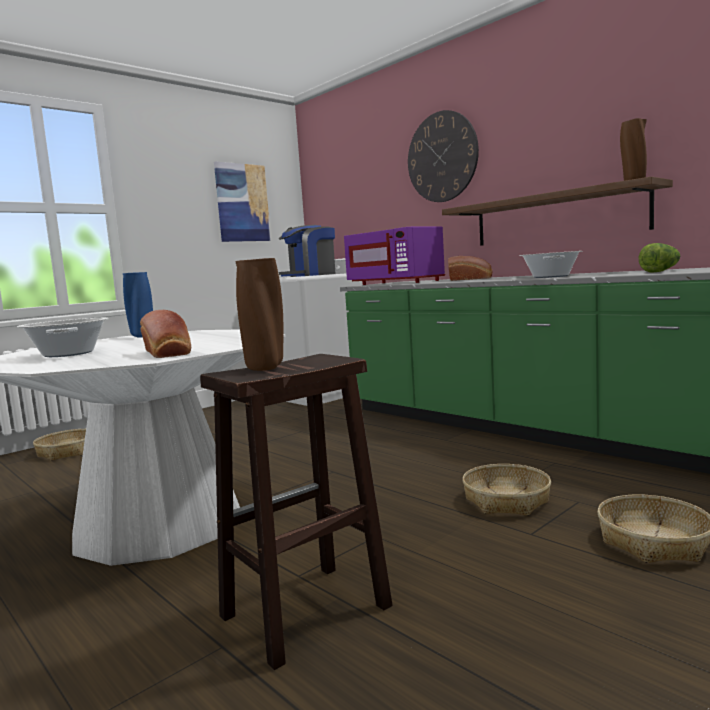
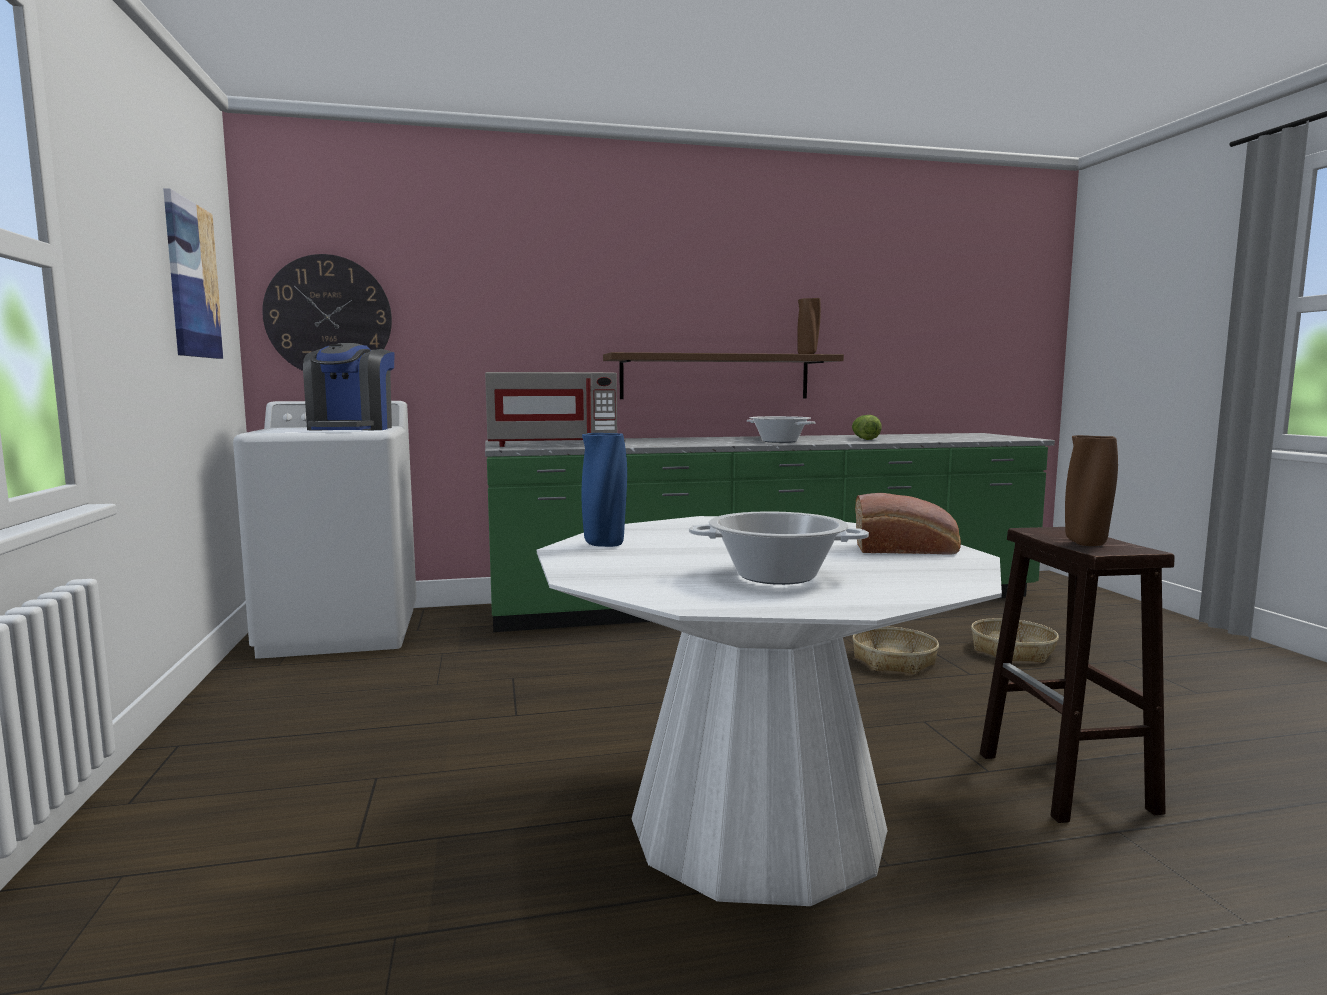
camera: 60 degrees left, 0 degrees up
(67, 451) = (147, 879): basket -> none
(395, 283) = (552, 444): purple microwave -> grey microwave
(442, 157) = (564, 280): wall clock -> wall clock (328, 316)
(471, 279) = (652, 441): bread -> none

